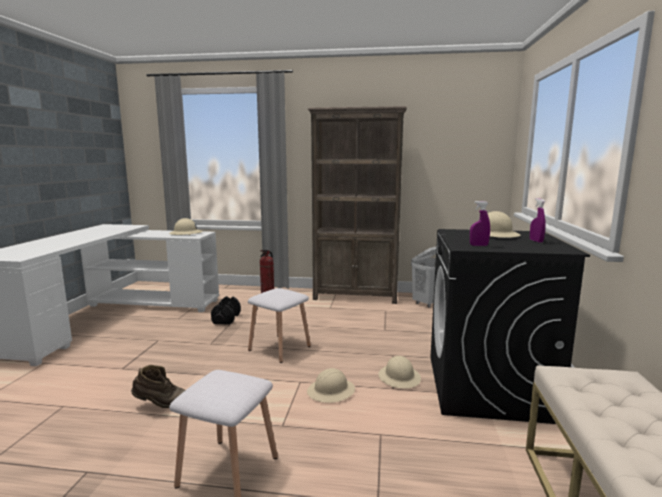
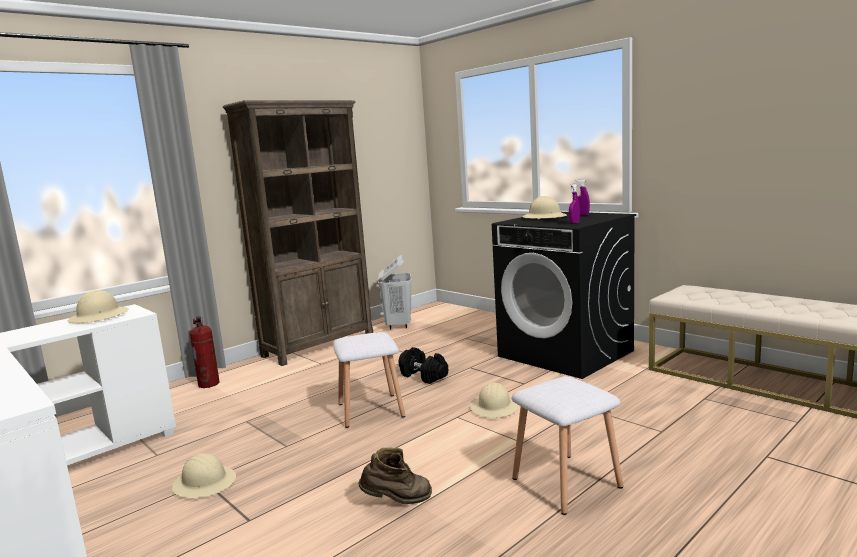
camera: 50 degrees left, 0 degrees up
(161, 405) = (397, 502): brown boot -> brown boot turned 45 degrees clockwise
(226, 319) = (231, 423): black dumbbell -> black dumbbell (424, 376)
(399, 377) = (510, 376): beige hard hat -> beige hard hat (205, 483)

